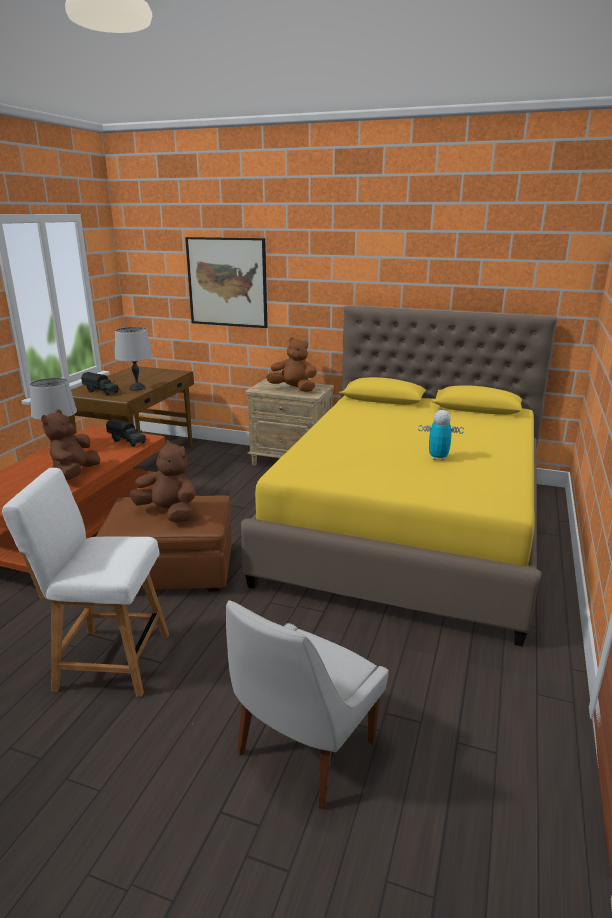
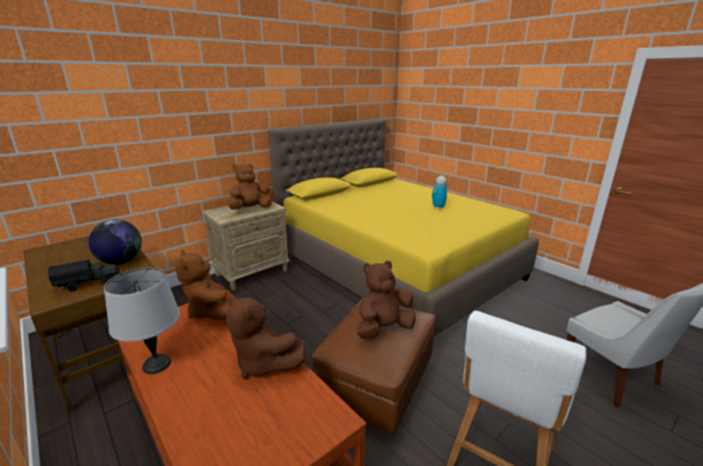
camera: 60 degrees left, 0 degrees up
(128, 441) = (211, 312): toy truck -> brown plush toy
(137, 388) = (121, 262): grey table lamp -> globe
(227, 282) = (142, 122): picture -> none

